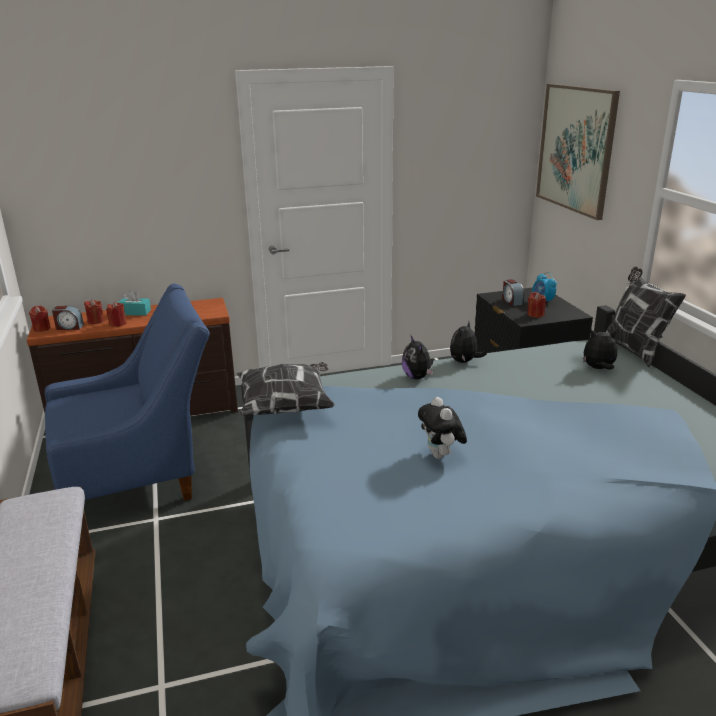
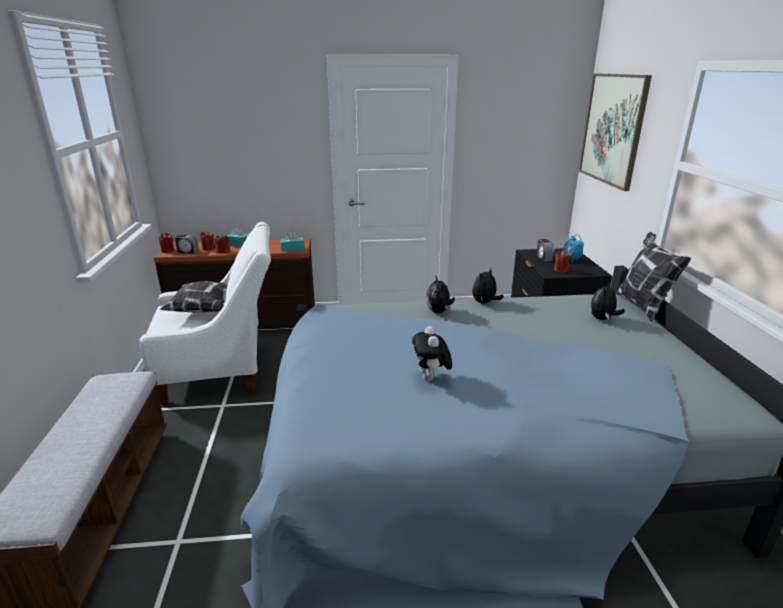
camera: 10 degrees right, 0 degrees up
(140, 476) = (224, 370): blue armchair -> white armchair
(207, 313) = (293, 249): none -> turquoise tissue box
(286, 407) = (320, 325): pillow -> pillow (206, 309)
(598, 368) = (602, 319): plush toy -> plush toy turned 75 degrees counterclockwise

